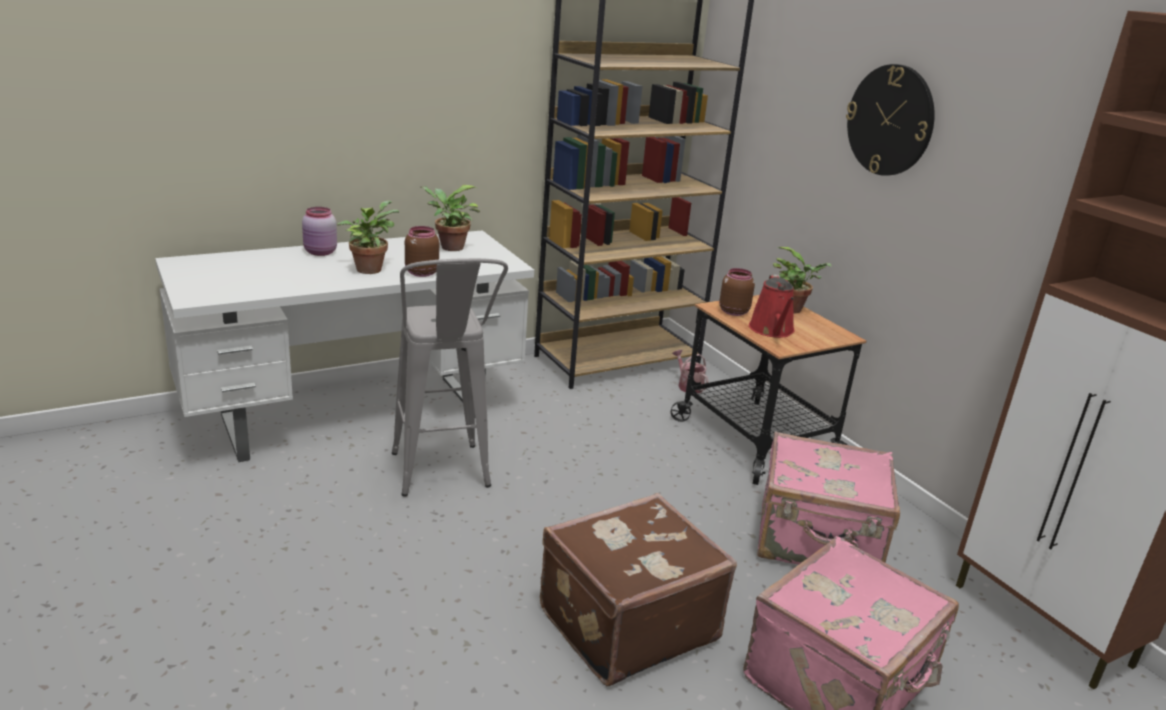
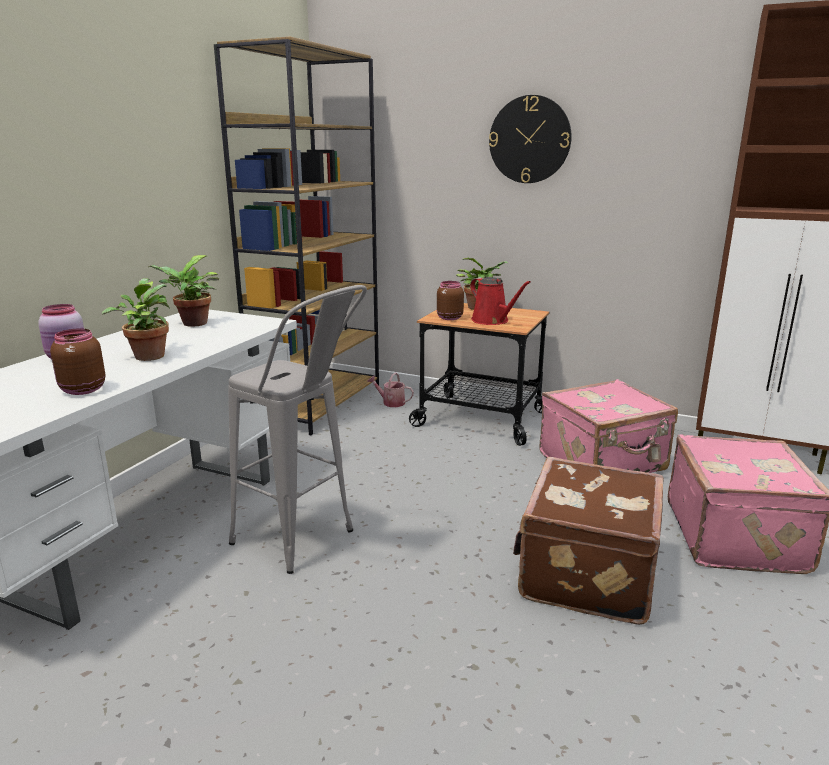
camera: 35 degrees left, 5 degrees down
(420, 273) = (205, 346): brown jar -> brown jar (81, 390)

